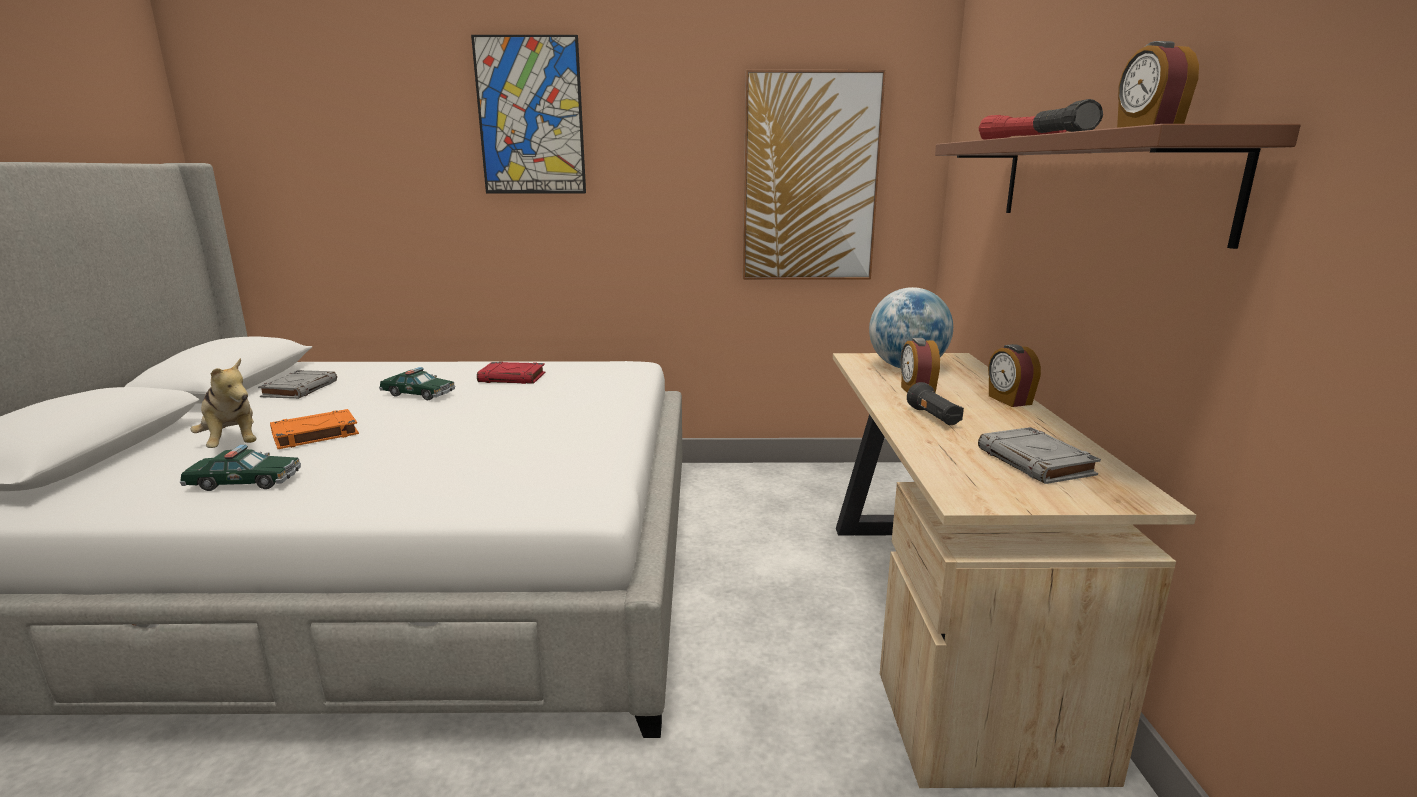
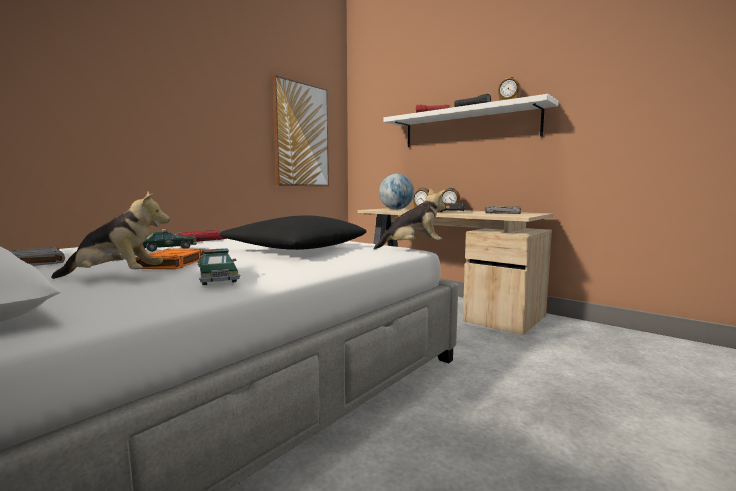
camera: 50 degrees left, 10 degrees down
(244, 482) = (217, 278): toy car -> toy car turned 120 degrees clockwise
(478, 443) = (295, 249): none -> black pillow
(530, 116) = (153, 73): picture -> none
(583, 503) = (413, 247): none -> plush toy
(1098, 182) = (468, 127): brown shelf -> white shelf

